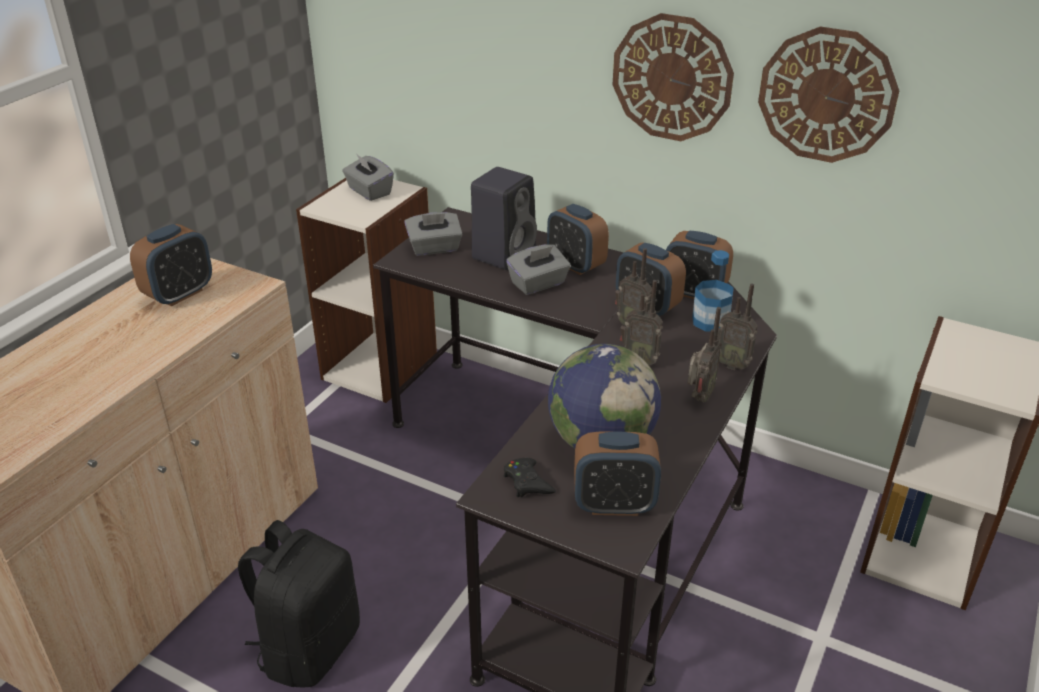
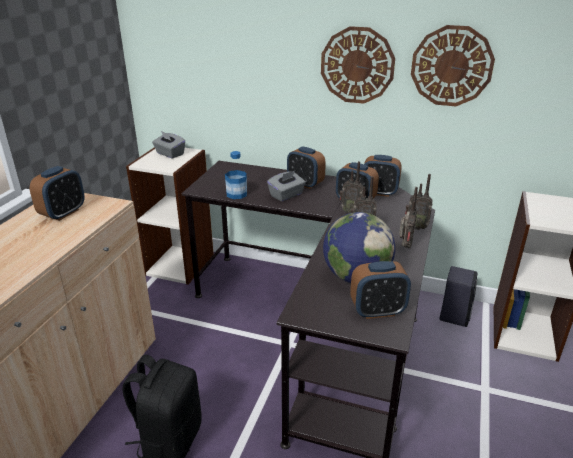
camera: 10 degrees left, 5 degrees down
(434, 248) = (217, 182): grey tissue box -> none
(504, 254) = (261, 181): black speaker -> black speaker (454, 314)
(527, 482) = (318, 304): black game controller -> none
(710, 321) = (394, 206): bottle -> bottle (236, 194)

